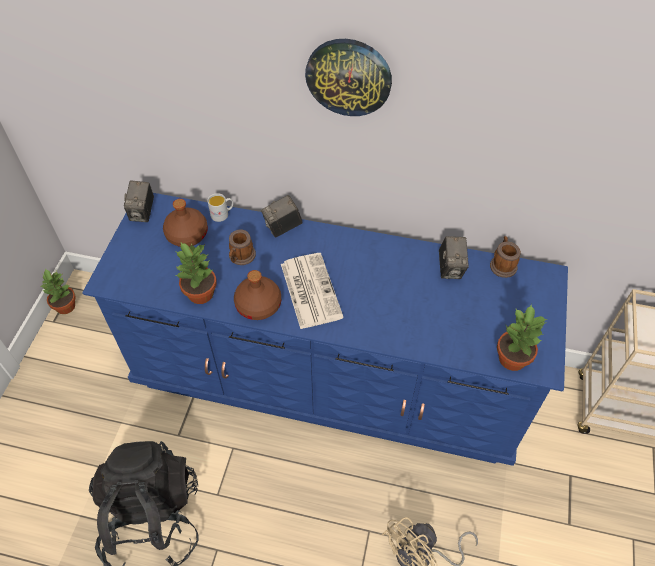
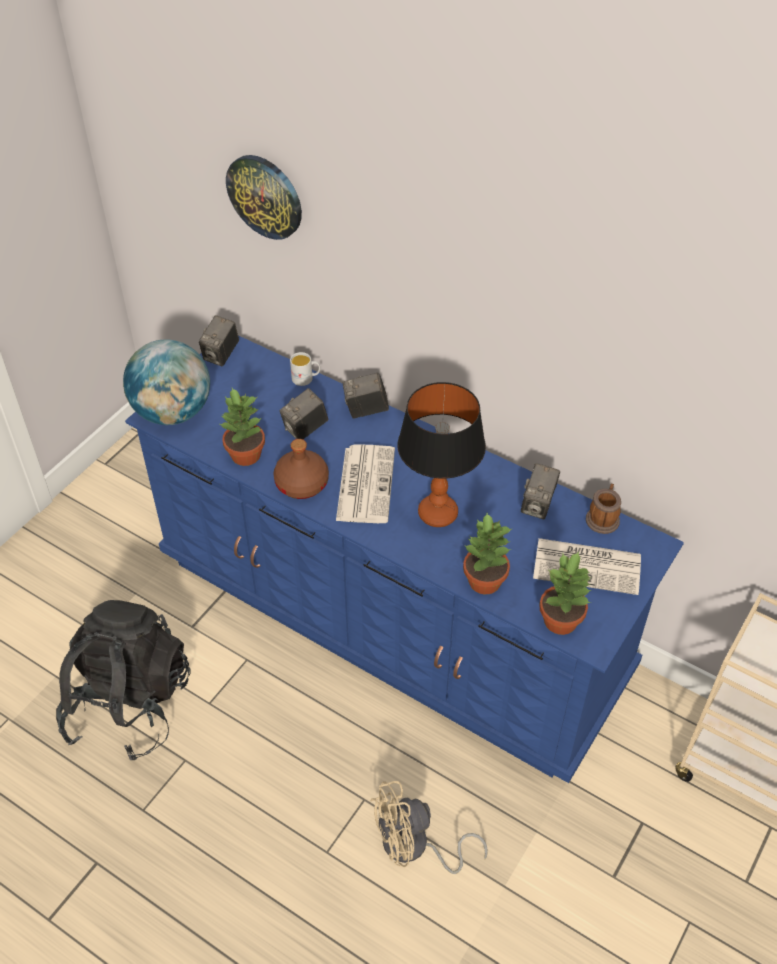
camera: 20 degrees right, 5 degrees down
(65, 307) = (124, 451): potted plant -> potted plant (484, 582)
(122, 274) = (173, 412): none -> globe
(186, 234) = (257, 390): brown bottle -> none
(241, 257) = (305, 429): mug -> camera
(348, 77) = (448, 251): wall clock -> wall clock (265, 196)
(378, 298) = (437, 513): none -> table lamp
(511, 307) = (588, 566): none -> newspaper

